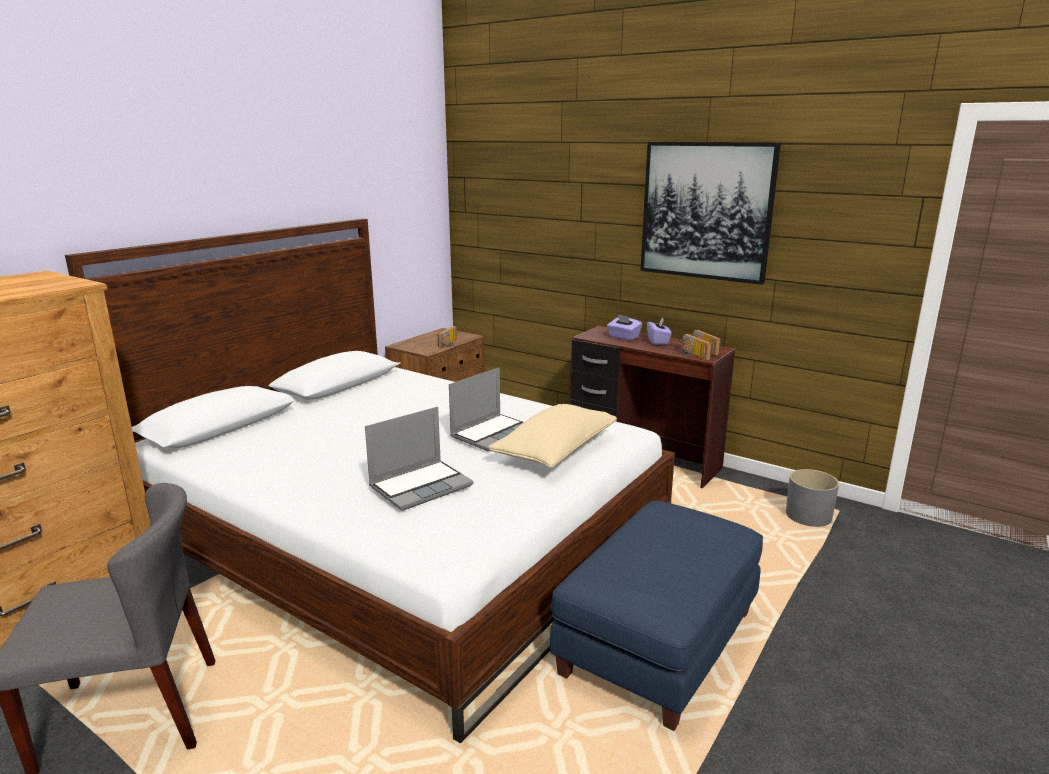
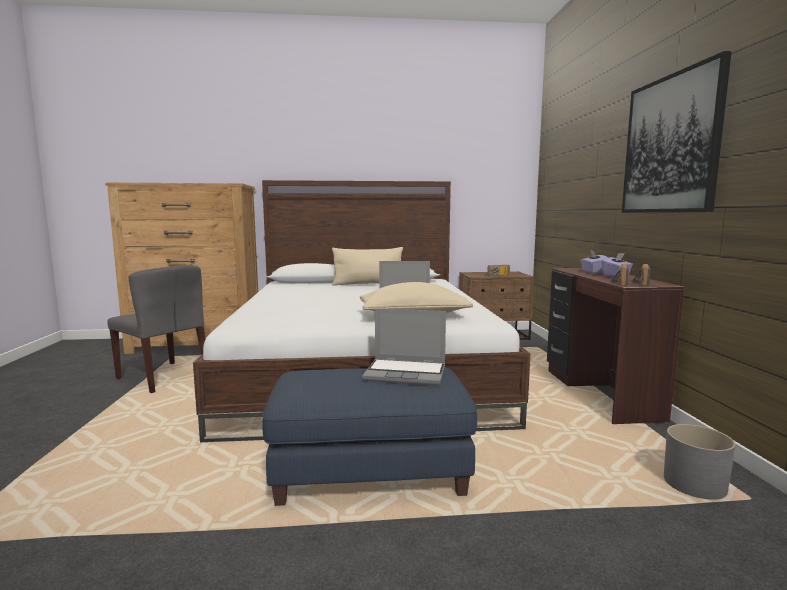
camera: 50 degrees right, 10 degrees down
(326, 405) = (368, 284): none -> beige pillow
(421, 486) = (307, 307): laptop -> laptop (407, 373)

